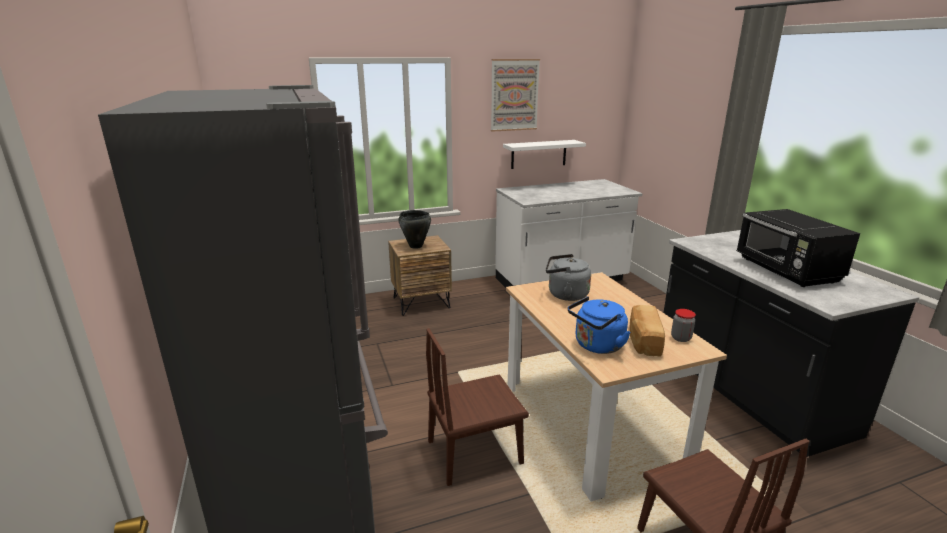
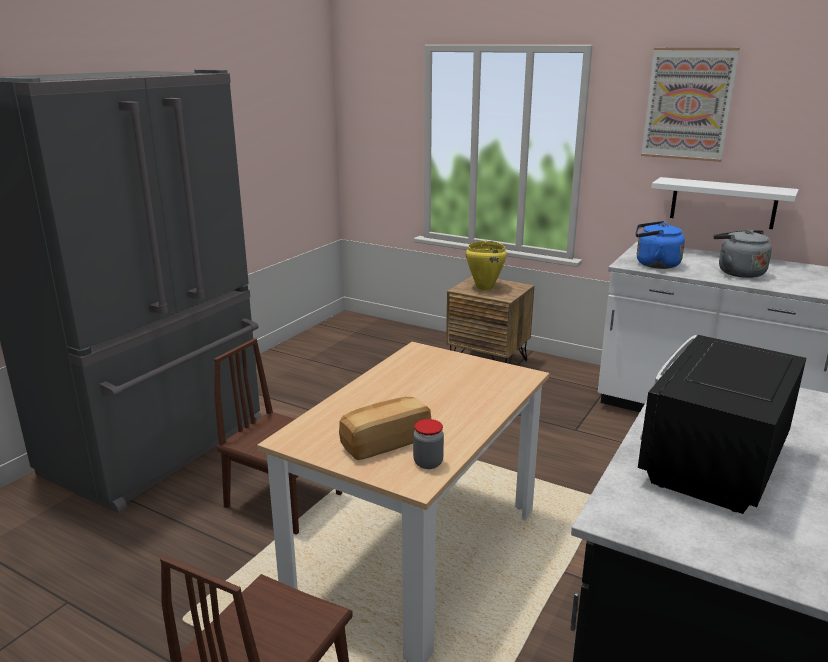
camera: 50 degrees right, 0 degrees up
(416, 246) = (484, 288): black cooking pot -> yellow cooking pot
(565, 295) = (441, 372): grey kettle -> grey kettle (738, 272)
(597, 346) = (335, 420): blue kettle -> blue kettle (654, 264)

